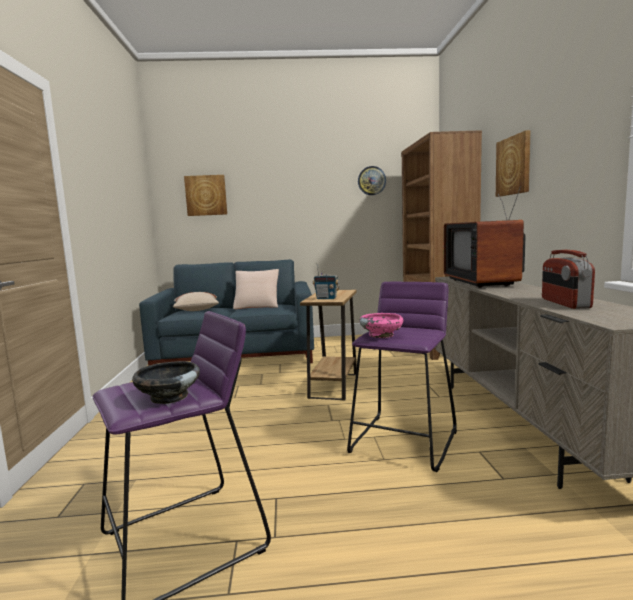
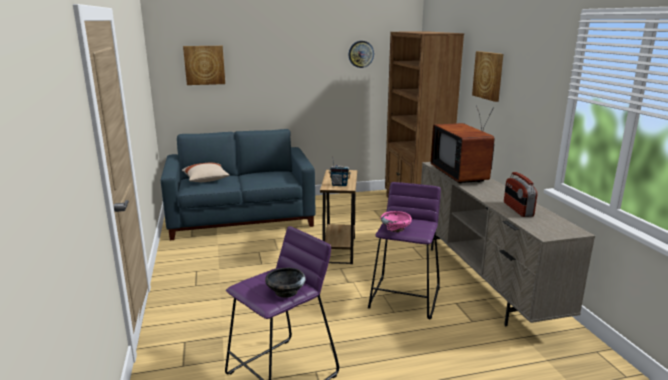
camera: 10 degrees left, 10 degrees up
(257, 306) = (261, 175): beige pillow -> none

